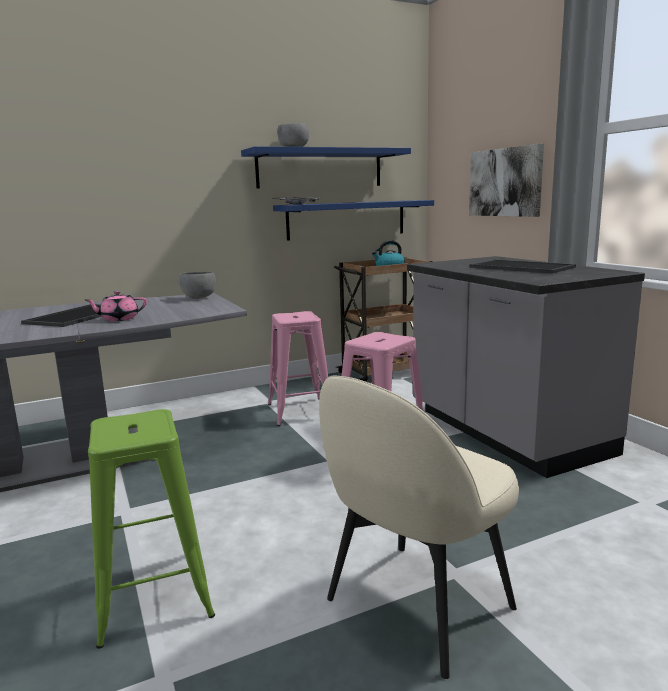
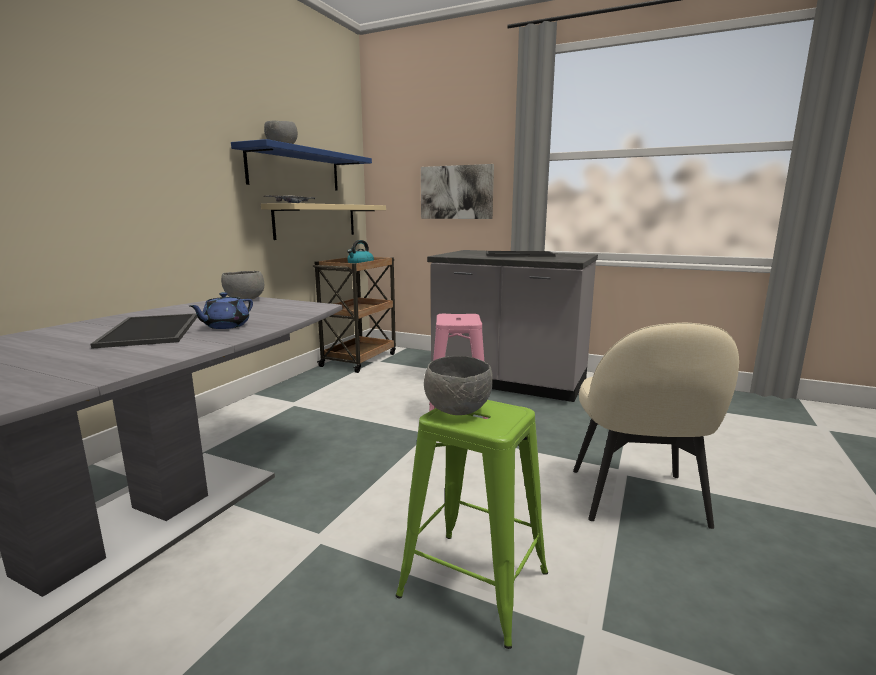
camera: 40 degrees left, 0 degrees up
(119, 319) = (225, 326): pink teapot -> blue teapot
(128, 421) = (459, 411): none -> grey bowl
(300, 411) = (338, 404): pink stool -> none
(346, 219) = (316, 221): blue shelf -> beige shelf

